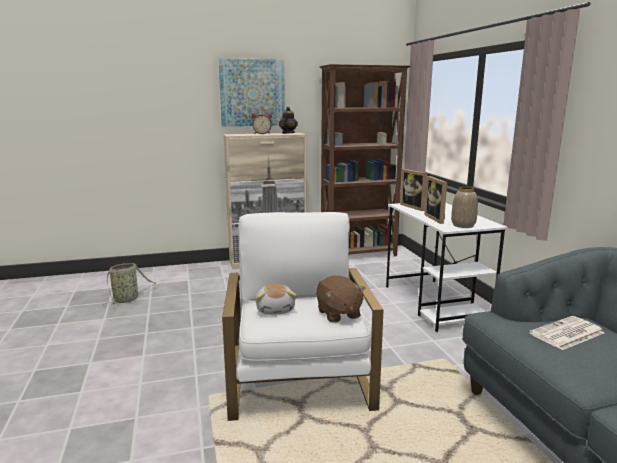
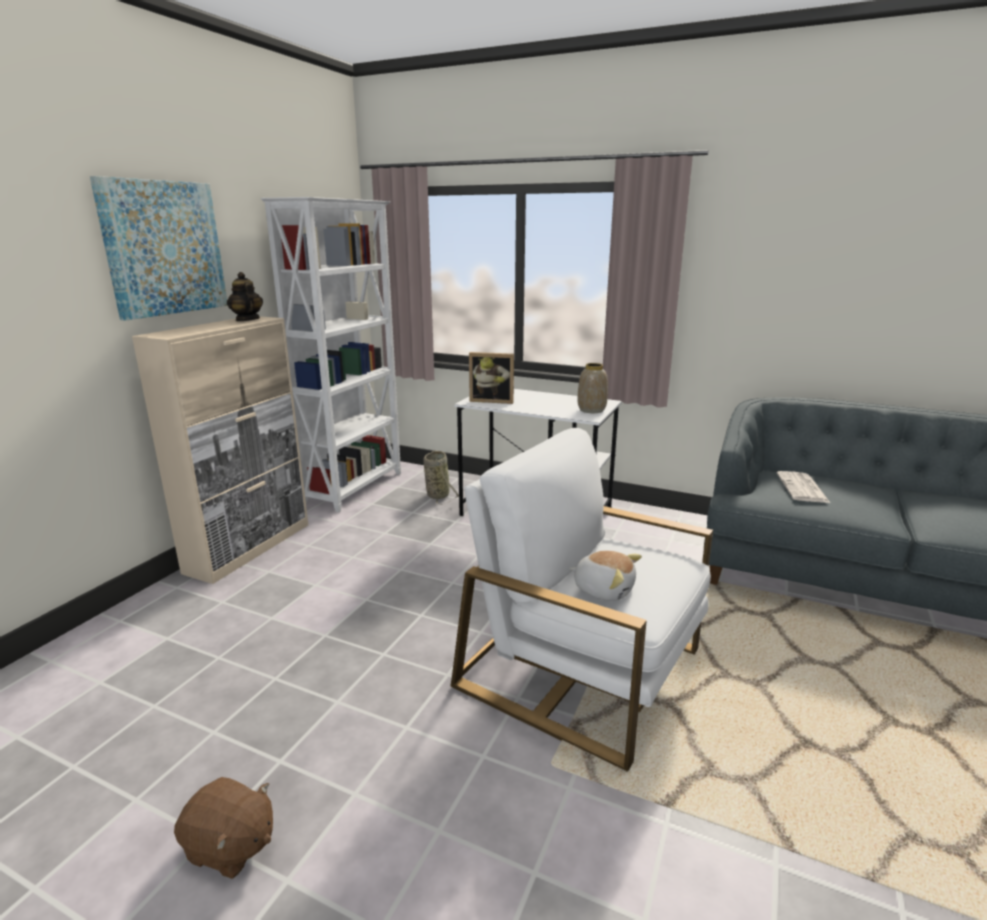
camera: 50 degrees left, 5 degrees up
(127, 299) = (109, 736): basket -> basket (437, 494)
(262, 133) = (206, 326): alarm clock -> none
(338, 314) = (660, 558): brown plush toy -> brown plush toy (230, 847)
(359, 254) = (355, 487): brown bookcase -> white bookcase
(437, 219) = (552, 409): picture frame -> none

